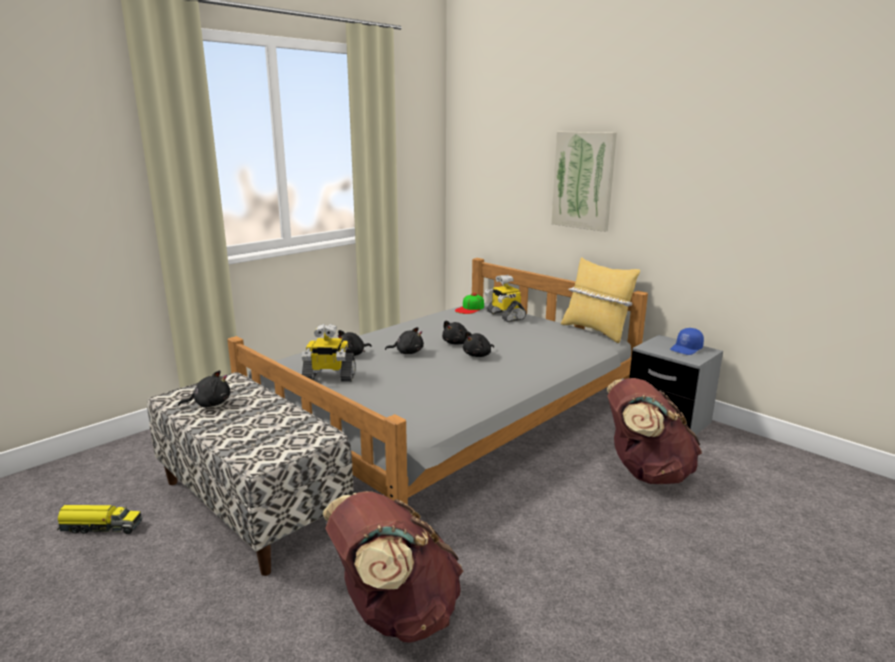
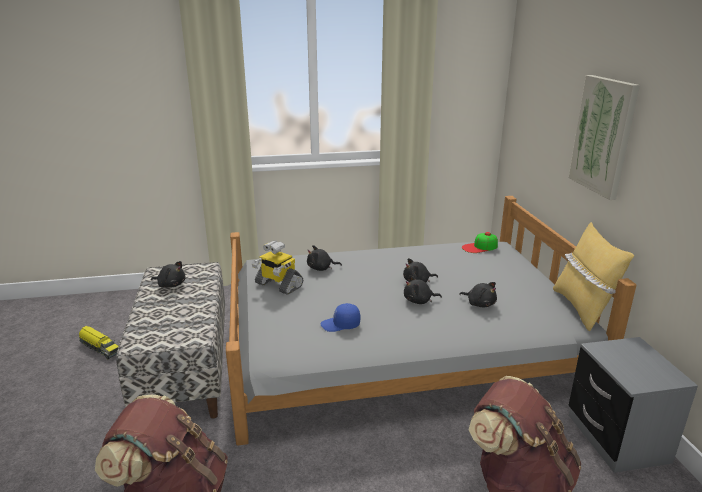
camera: 35 degrees right, 5 degrees up
(407, 352) = (364, 279): black plush toy -> black plush toy (479, 304)
(505, 316) = (503, 264): toy robot -> none
(686, 349) = (647, 367): blue cap -> blue cap (340, 325)

